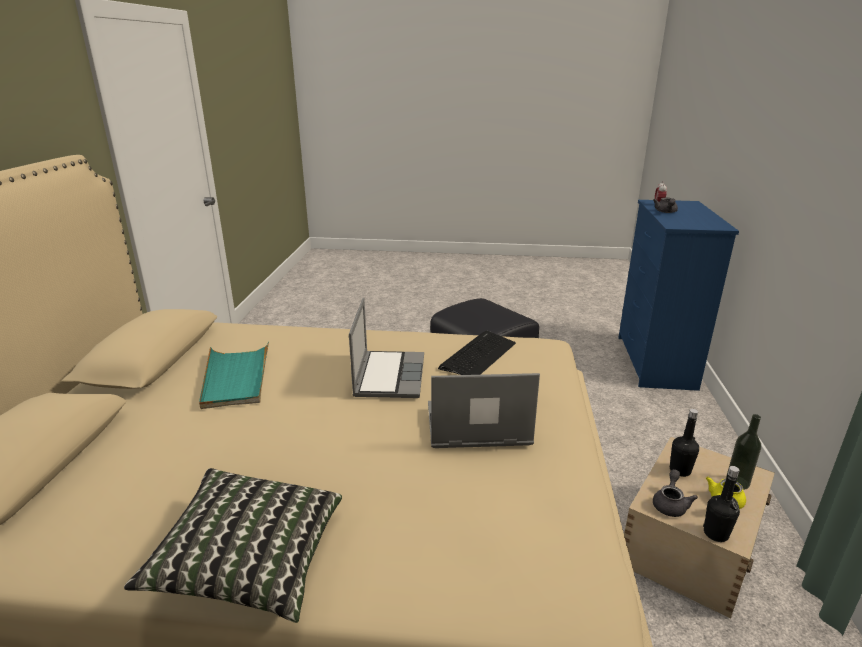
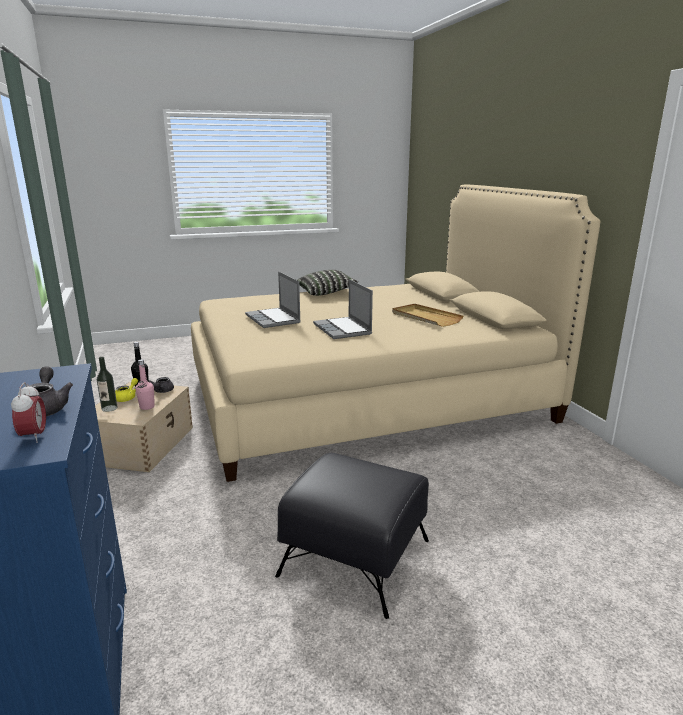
camera: 155 degrees right, 5 degrees down
(236, 378) = (425, 317): turquoise tray -> beige tray
(476, 427) = (274, 319): laptop -> laptop turned 90 degrees clockwise
(478, 356) = (296, 346): keyboard -> none
(680, 470) = (147, 407): black bottle -> pink bottle

